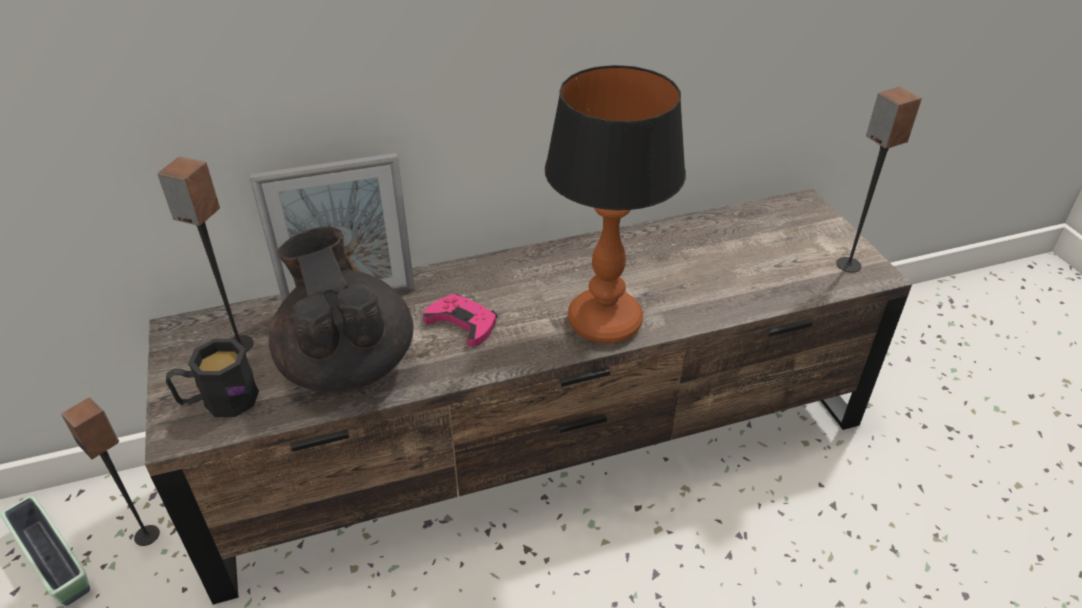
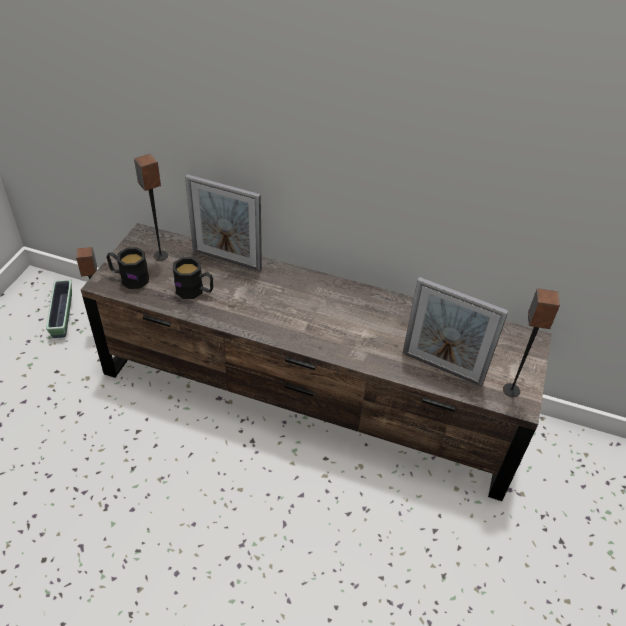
camera: 35 degrees right, 5 degrees up
(347, 363) = (195, 291): black teapot -> black mug
(462, 323) = (264, 301): pink game controller -> none
(603, 322) = (332, 340): table lamp -> none
(757, 282) = (442, 368): none -> picture frame

